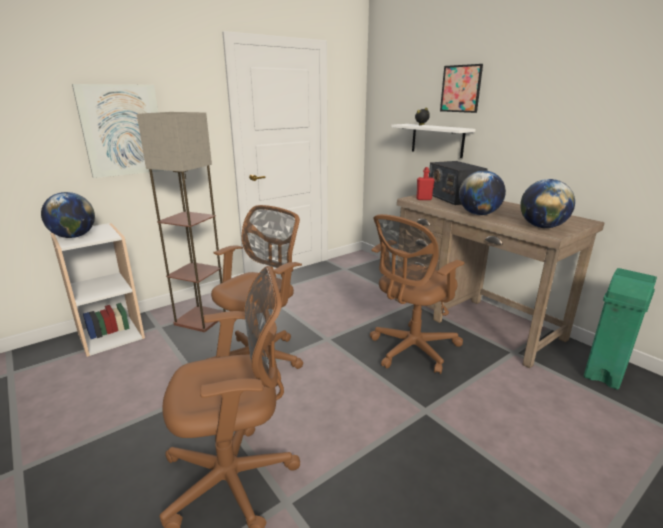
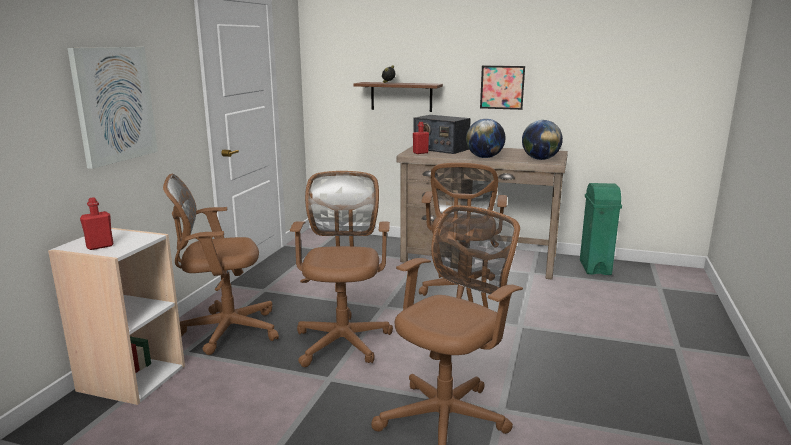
camera: 35 degrees left, 5 degrees down
(74, 236) = (100, 246): globe -> red bottle
(200, 318) = (225, 330): floor lamp -> brown office chair
(437, 140) = (401, 96): white shelf -> brown shelf
(461, 88) = (422, 47): picture -> picture (502, 87)

